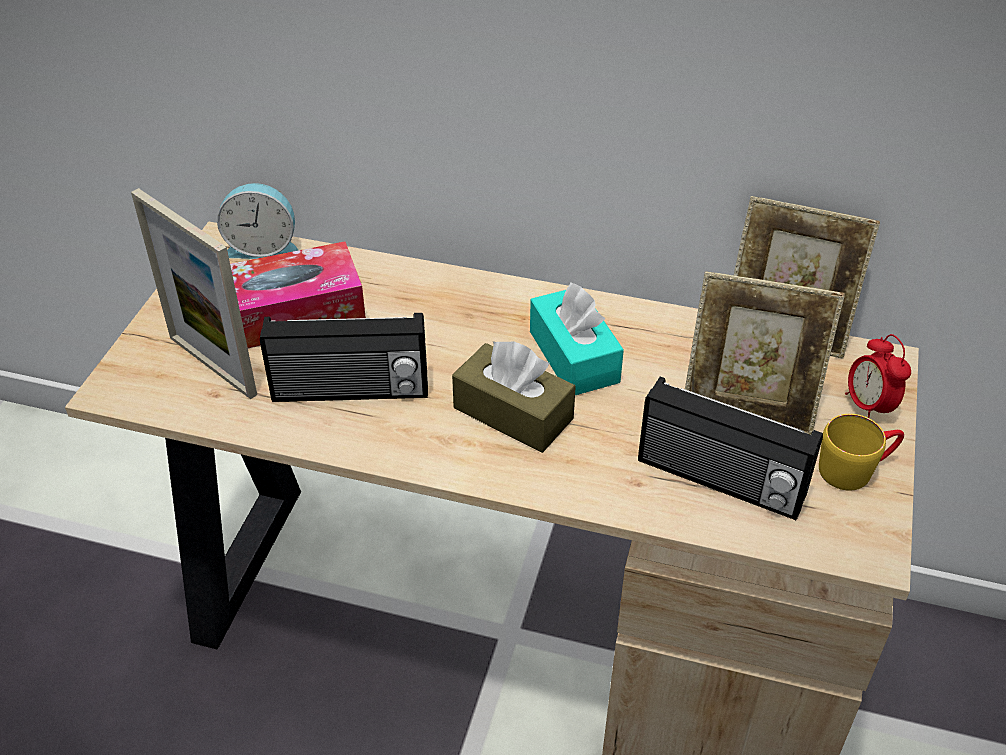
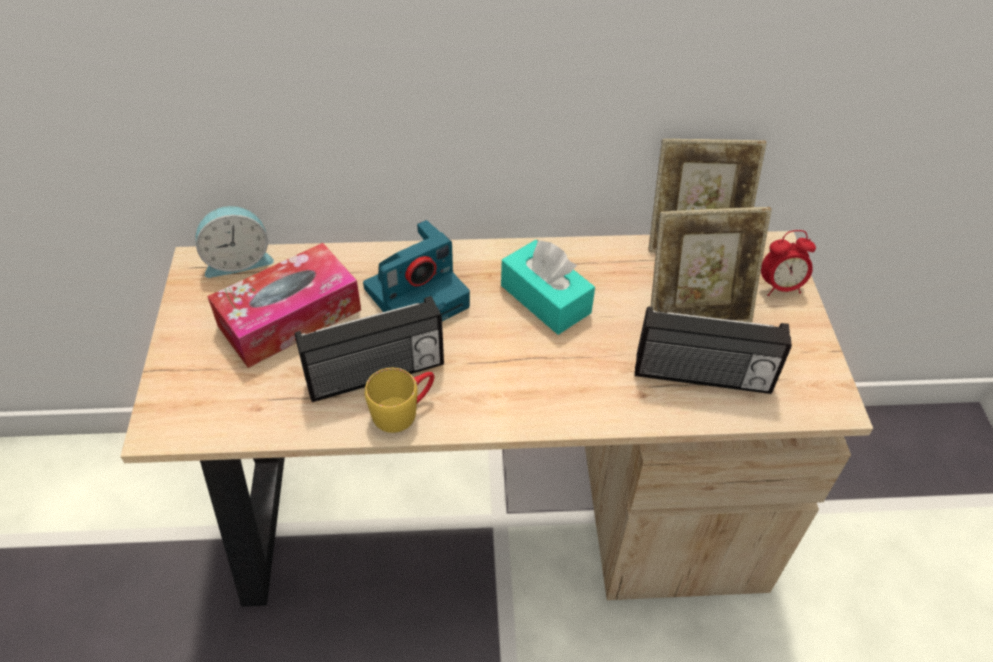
camera: 20 degrees left, 5 degrees up
(212, 365) = (242, 382): picture frame -> none
(433, 322) = (417, 295): none -> camera
(513, 413) = (519, 360): brown tissue box -> none
(856, 468) = (793, 339): yellow mug -> yellow mug (403, 409)
(868, 406) = (780, 287): alarm clock -> alarm clock turned 60 degrees counterclockwise

